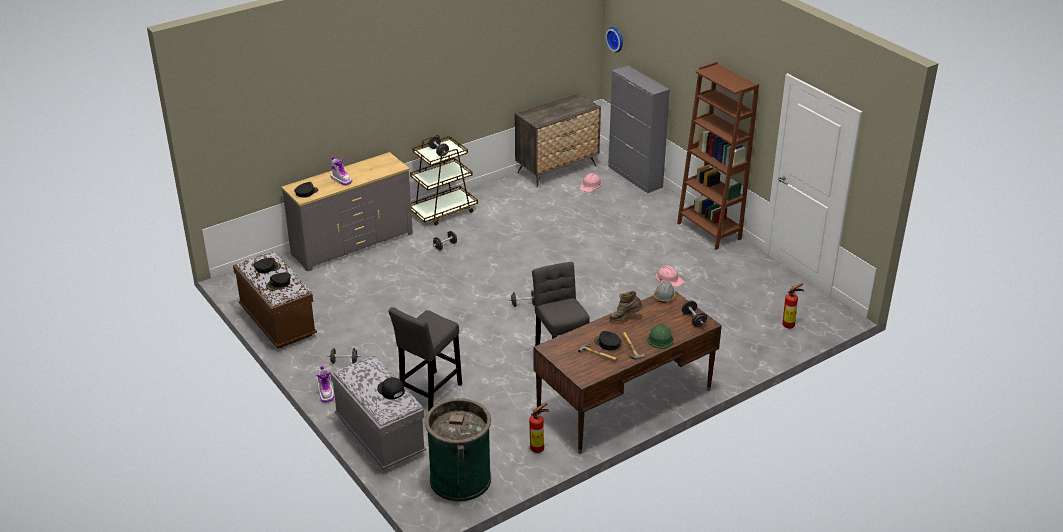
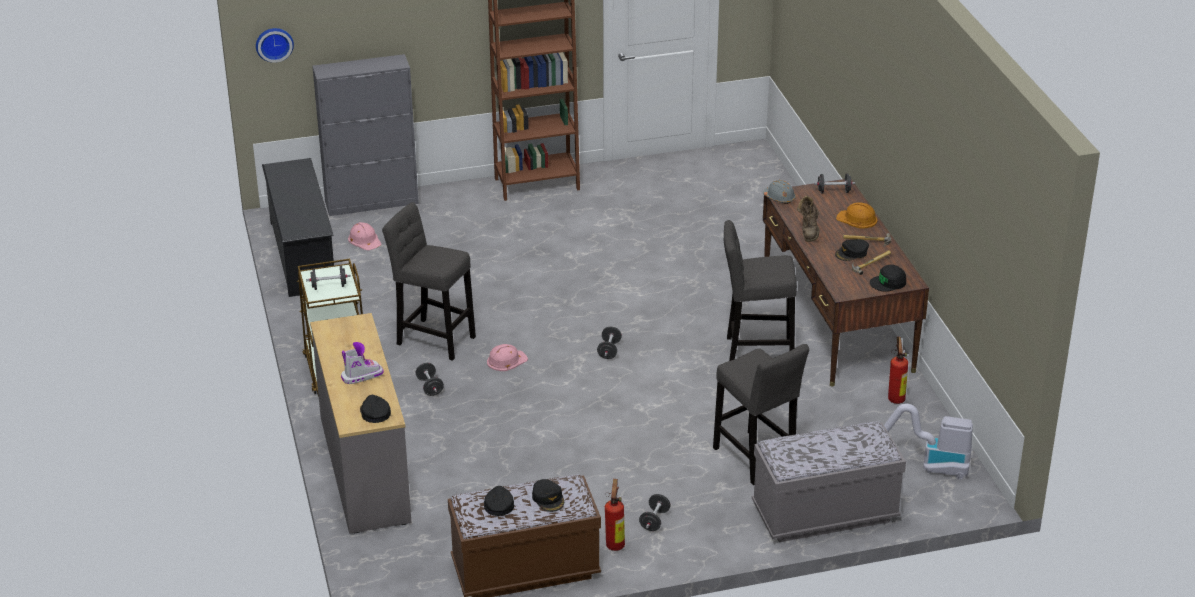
camera: 70 degrees left, 0 degrees up
(326, 393) = (716, 547): boot -> none
(391, 390) = (841, 437): black cap -> black cap (888, 282)
(460, 479) = (928, 465): green trash can -> vacuum cleaner
(497, 235) = (432, 338): none -> grey stool
(557, 169) = (302, 255): dresser -> black shoe rack
(660, 338) = (857, 219): green hard hat -> orange hard hat
(669, 279) = (619, 235): pink hard hat -> pink hard hat (506, 360)
(790, 325) = (754, 184): fire extinguisher -> fire extinguisher (615, 544)

